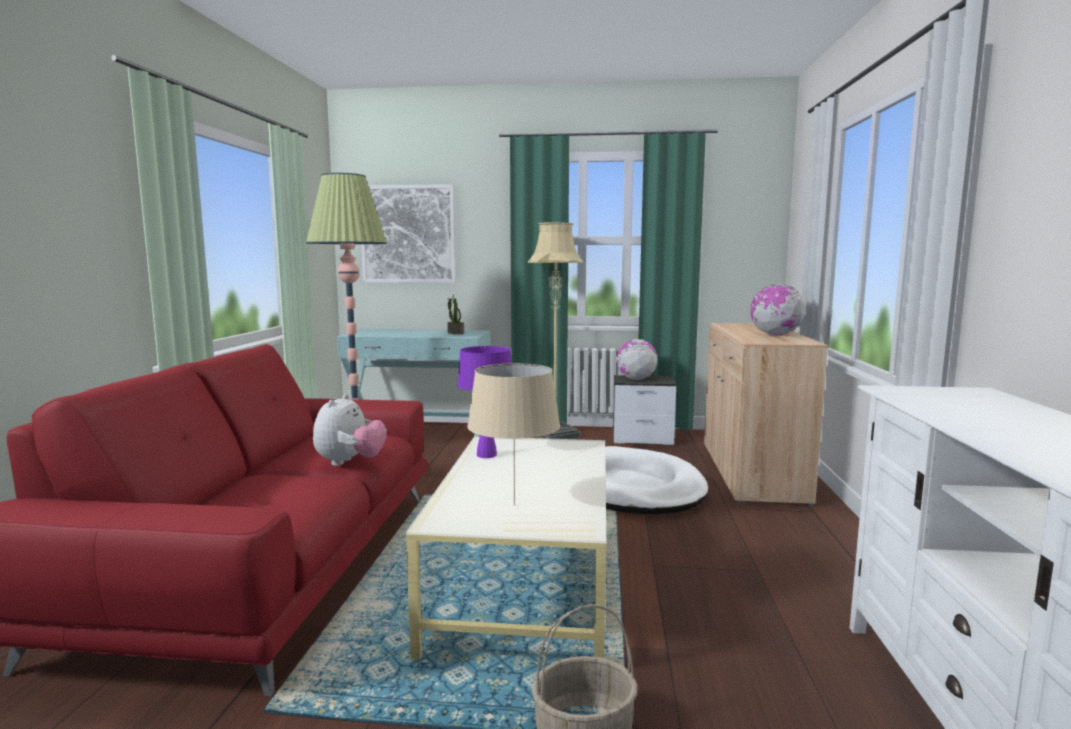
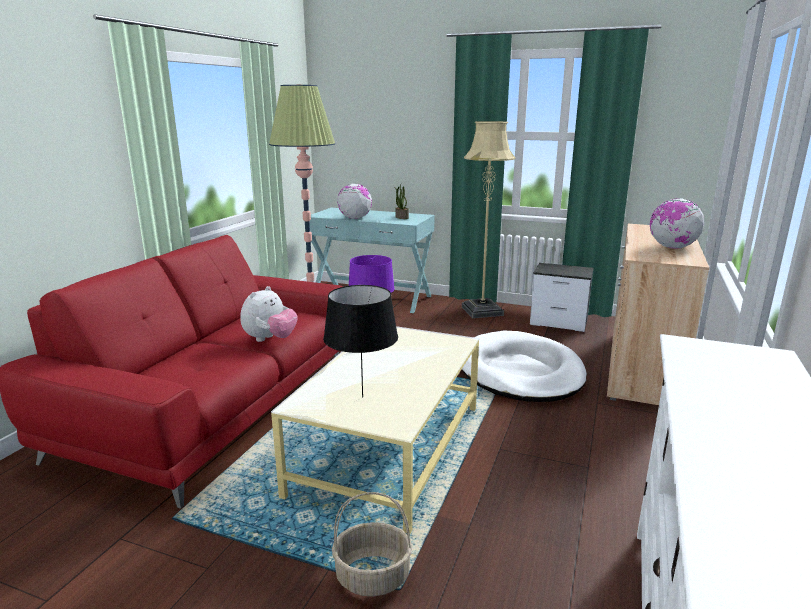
camera: 15 degrees right, 10 degrees up
(408, 234) = (368, 126): picture -> none
(514, 505) = (363, 397): beige table lamp -> black table lamp
(636, 379) = (556, 269): globe -> globe (355, 218)

